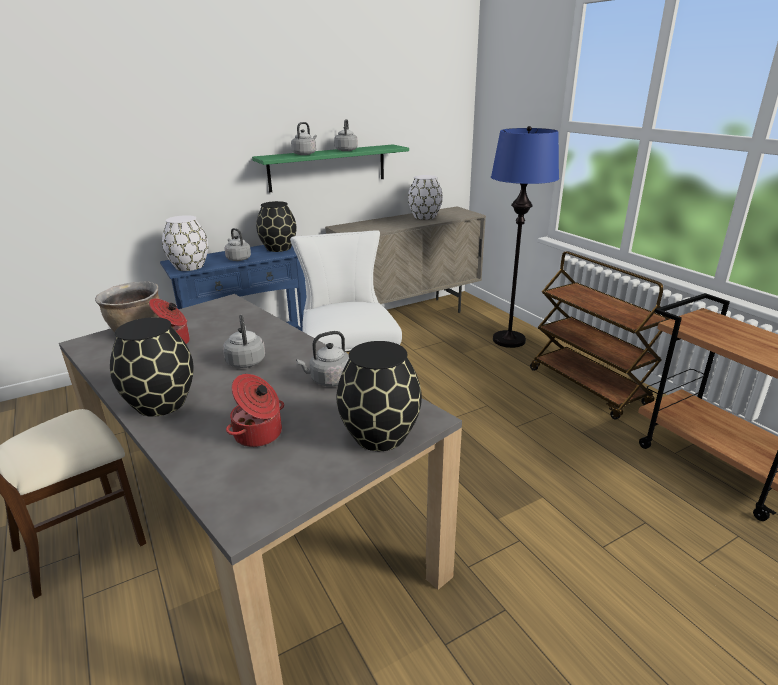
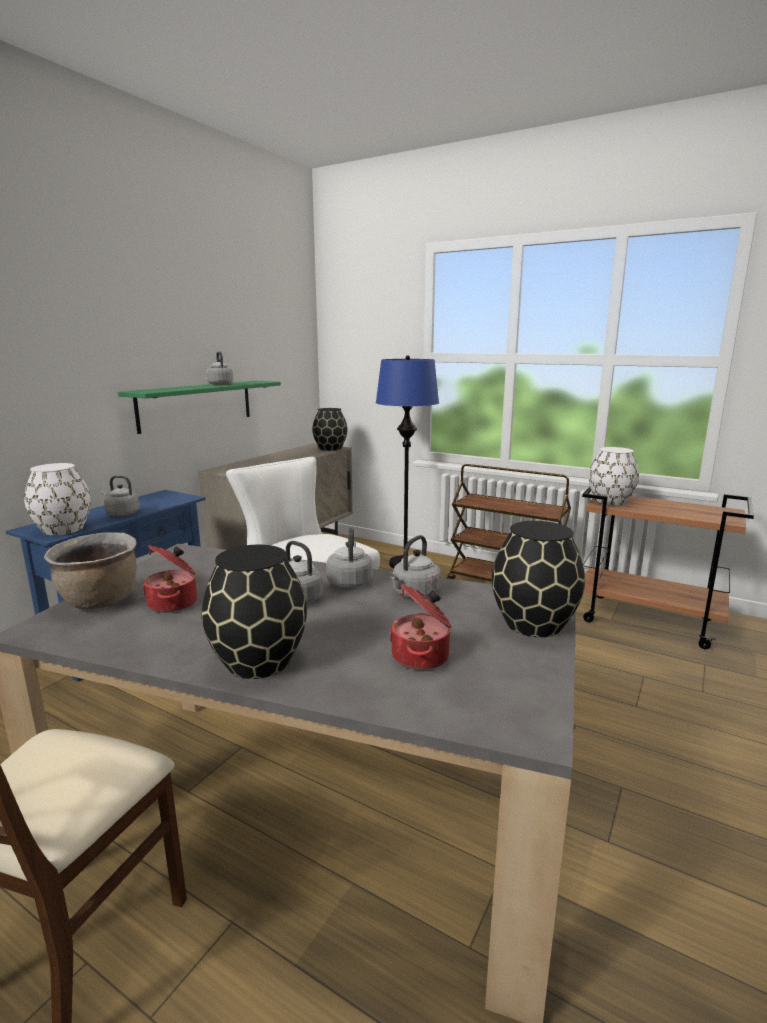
camera: 30 degrees left, 10 degrees down
(278, 248) = (160, 498): black vase -> black vase (330, 448)
(305, 154) = (181, 388): grey kettle -> grey kettle (349, 582)
(425, 217) = (295, 453): white vase -> white vase (611, 501)

